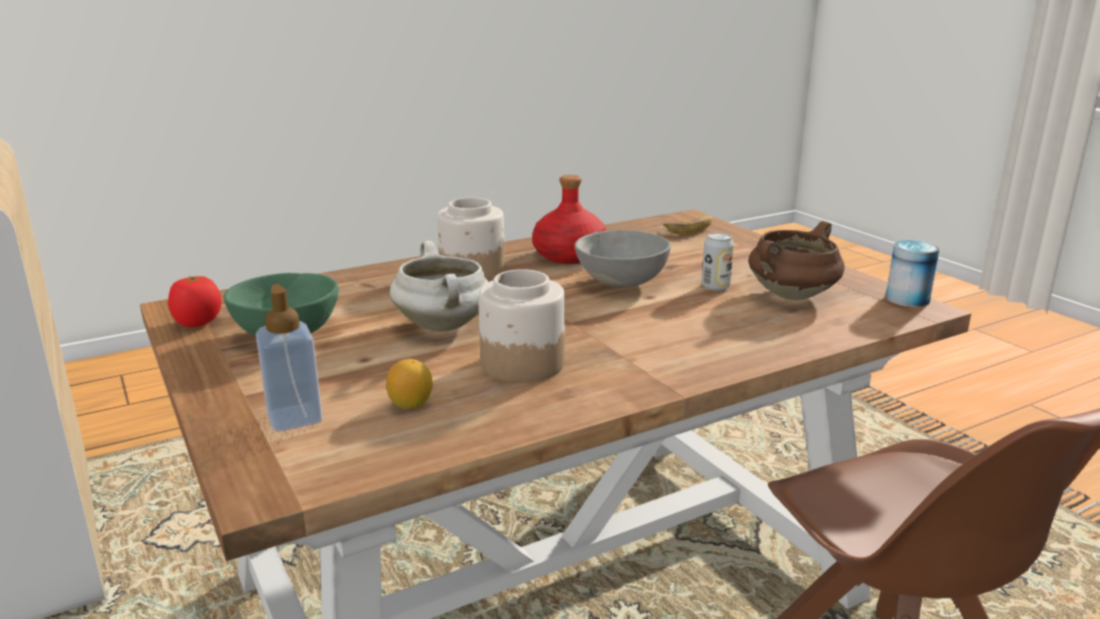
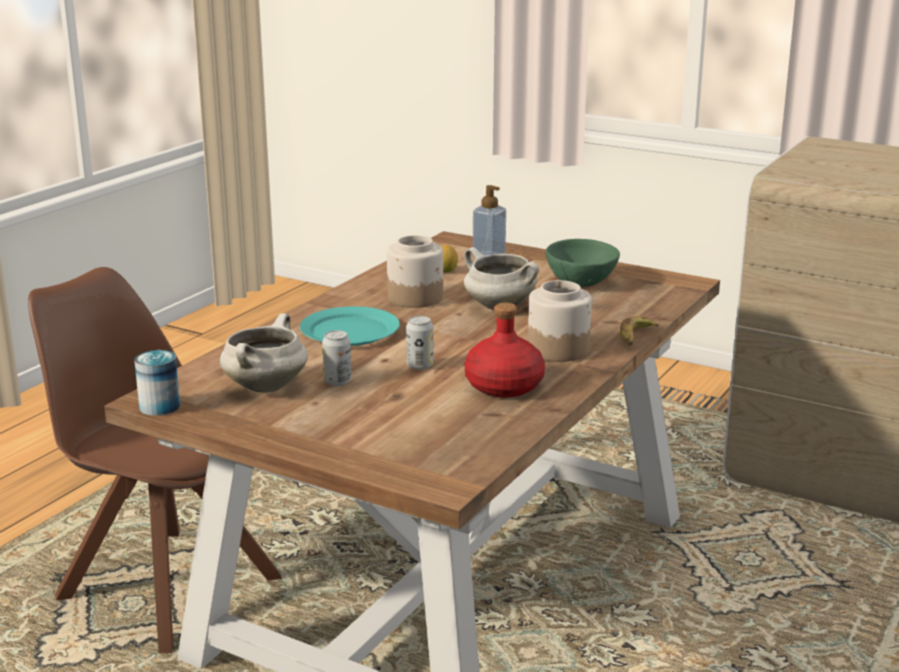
camera: 150 degrees right, 0 degrees up
(198, 323) = (649, 277): tomato -> none
(621, 284) = (420, 365): grey bowl -> can
(656, 335) = (350, 331): none -> turquoise plate
(691, 229) = (424, 459): banana -> banana (635, 337)
(792, 296) = (265, 386): brown cooking pot -> white cooking pot

